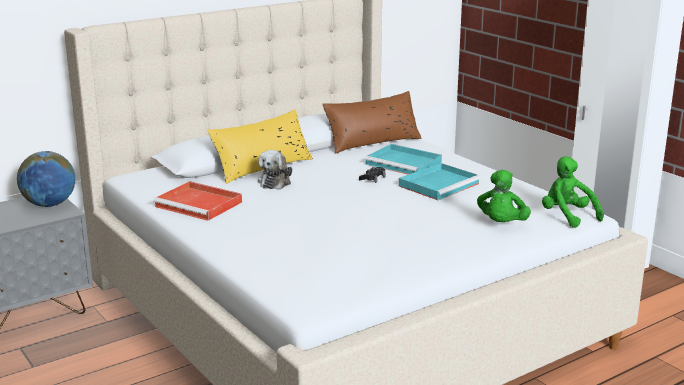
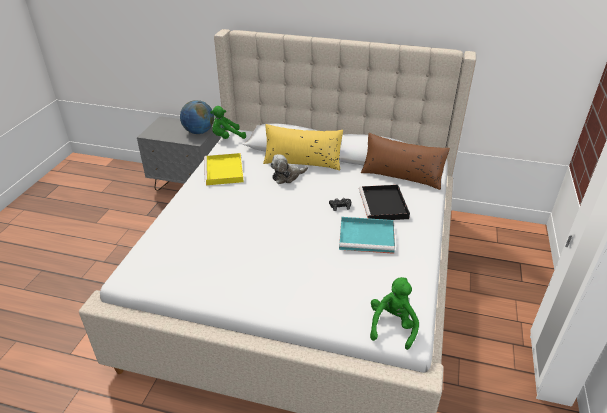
camera: 50 degrees right, 15 degrees up
(200, 204) = (224, 171): red tray -> yellow tray
(405, 163) = (384, 205): turquoise tray -> black tray
(501, 224) = (332, 298): green plush toy -> green plush toy (227, 137)

